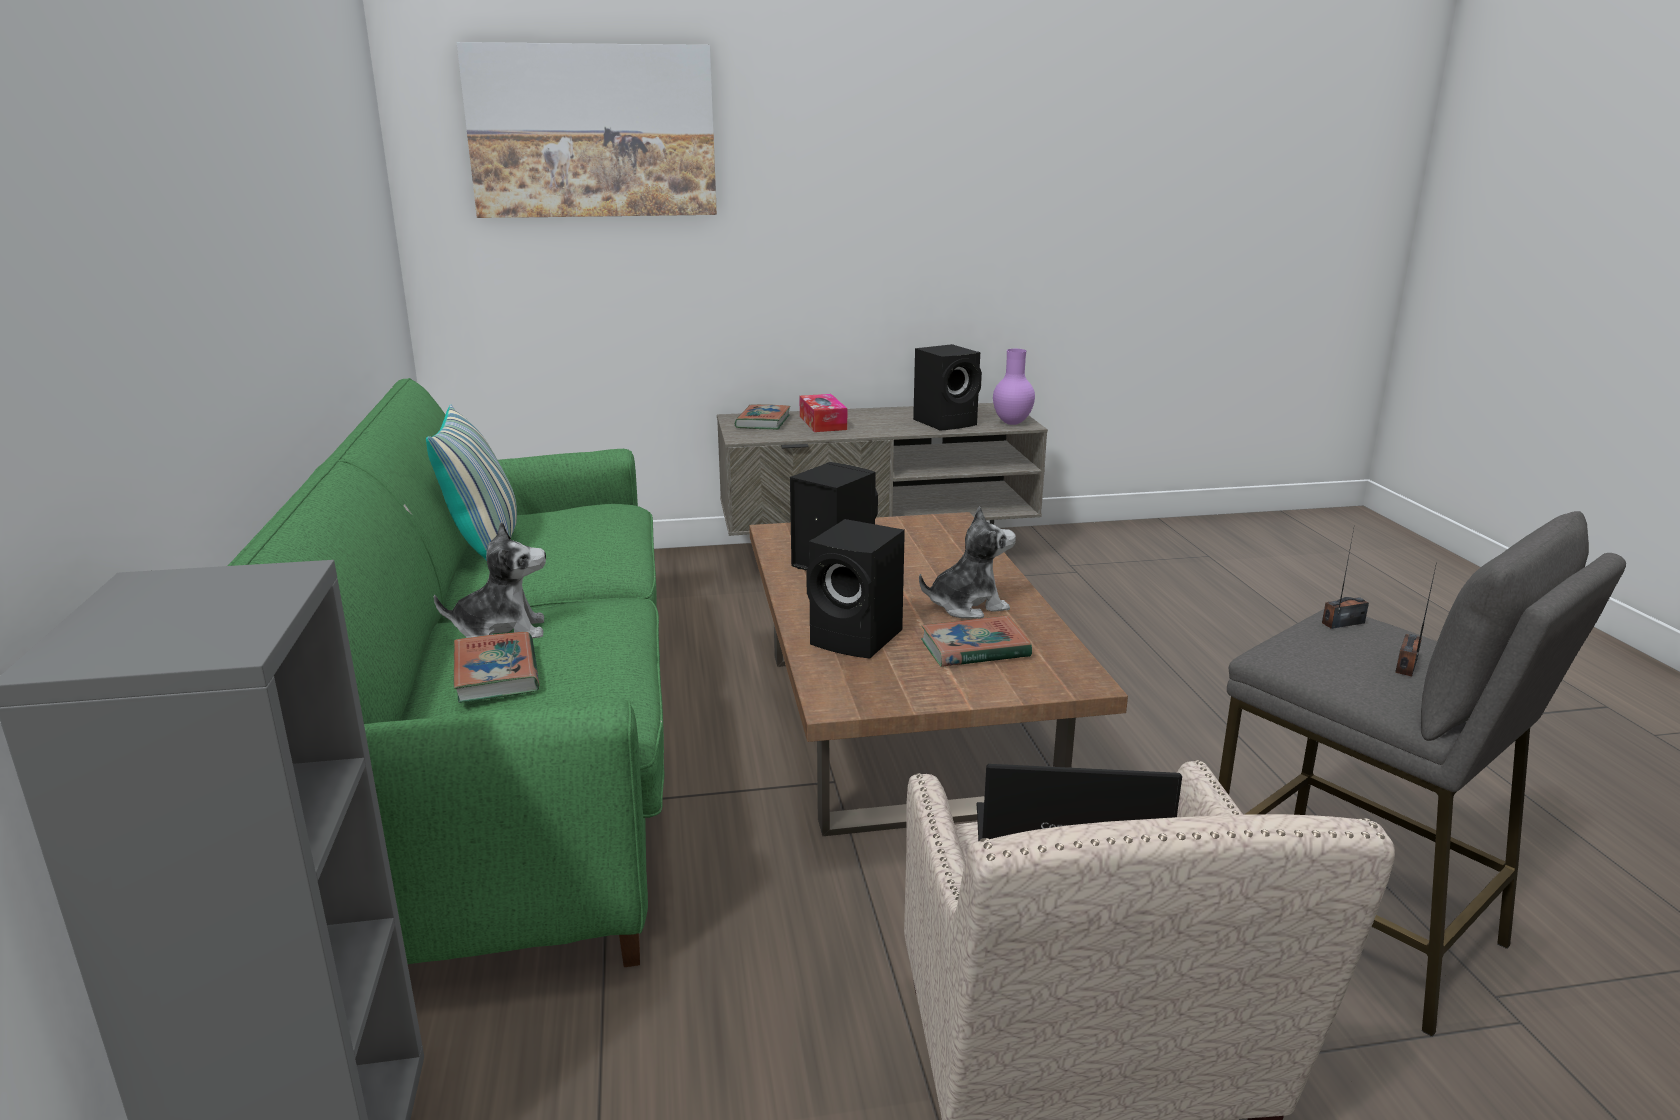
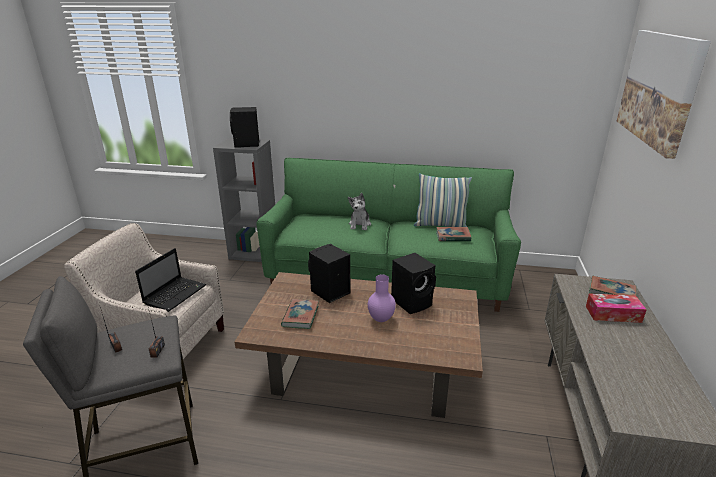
camera: 110 degrees right, 5 degrees up
(496, 673) = (328, 221): book -> book (453, 236)
(947, 422) = (625, 373): black speaker -> black speaker (246, 144)
(967, 606) = (342, 326): plush toy -> none
(1011, 423) = (631, 413): purple vase -> purple vase (381, 319)

